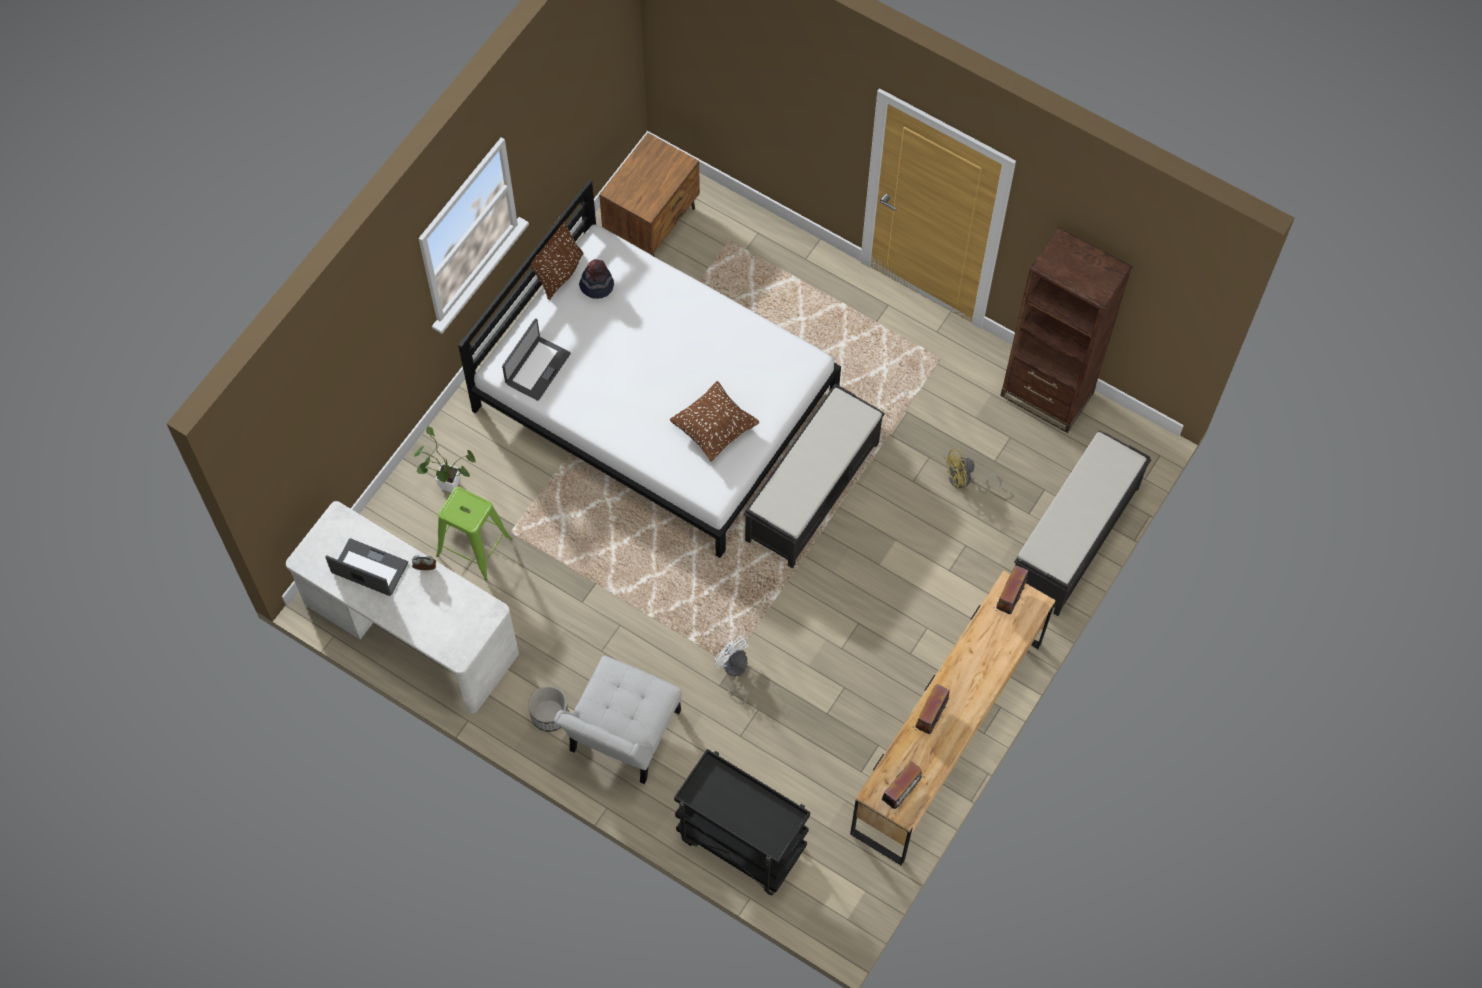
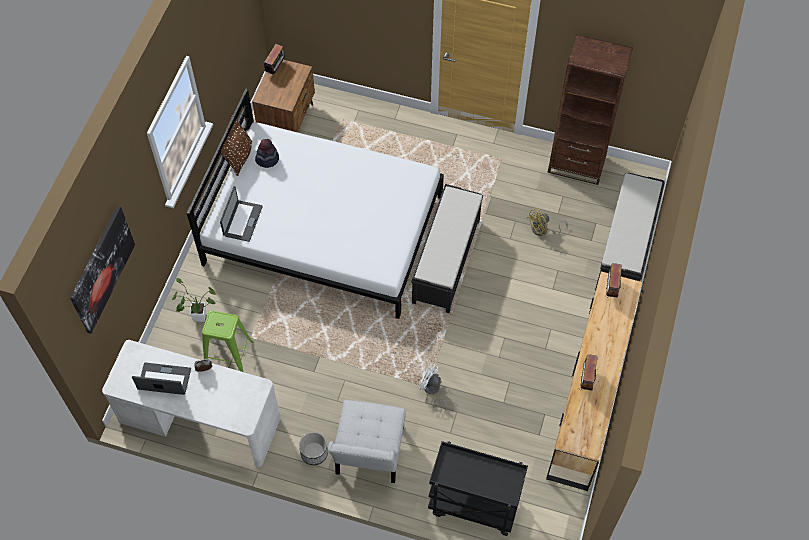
camera: 15 degrees left, 5 degrees down
(317, 408) = (102, 269): none -> picture
(714, 429) = (374, 231): brown pillow -> none
(901, 792) = (585, 435): radio -> radio (276, 68)

